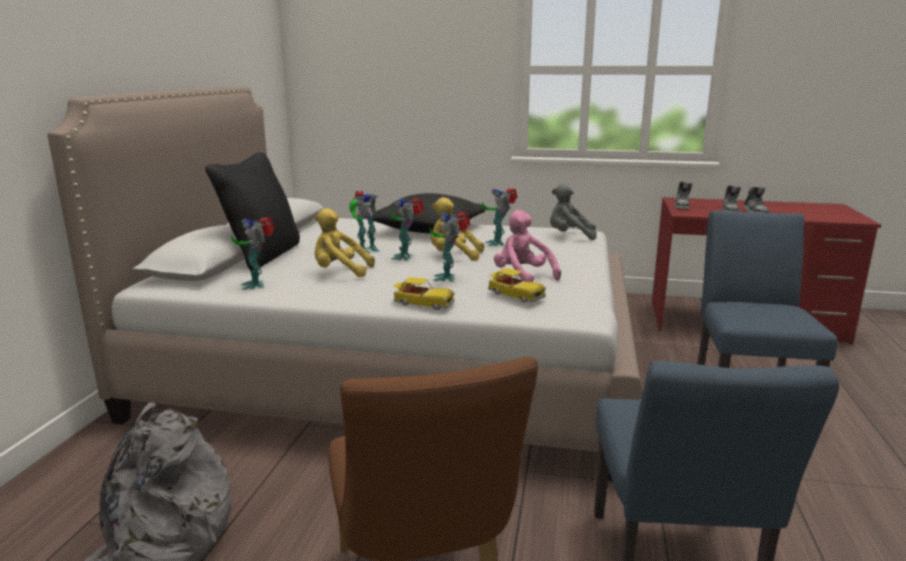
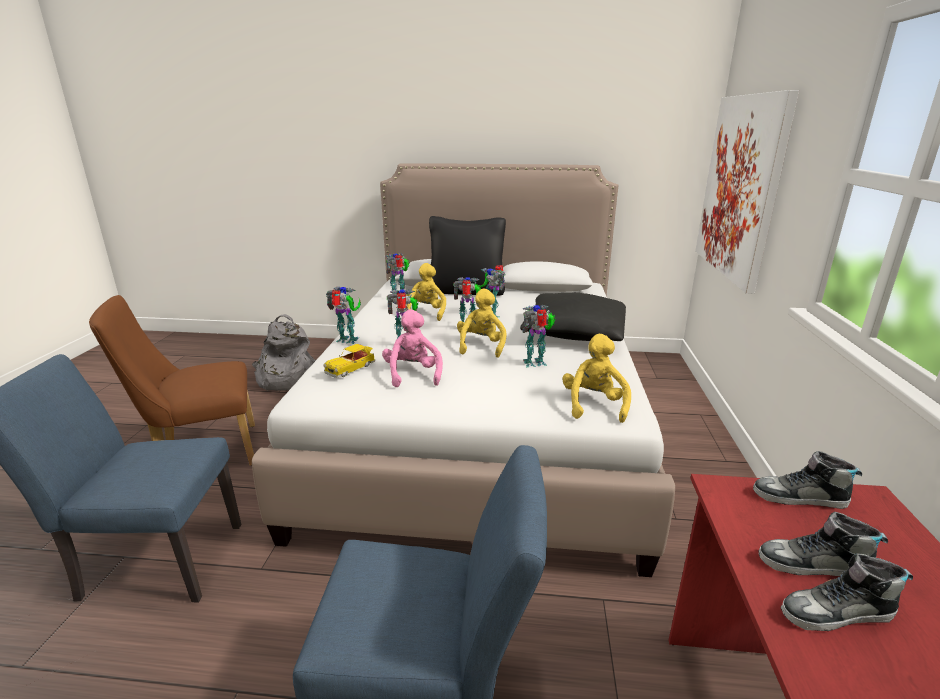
camera: 85 degrees right, 5 degrees up
(368, 95) = (740, 187): none -> picture
(423, 303) = (348, 341): toy car -> toy robot
(523, 276) = (413, 374): pink plush toy -> pink plush toy turned 60 degrees counterclockwise
(569, 236) = (594, 405): grey plush toy -> yellow plush toy

